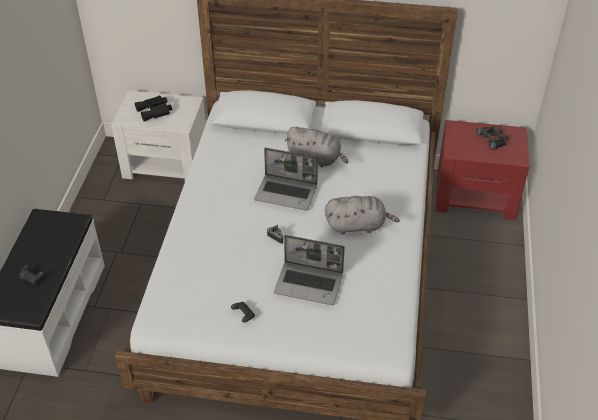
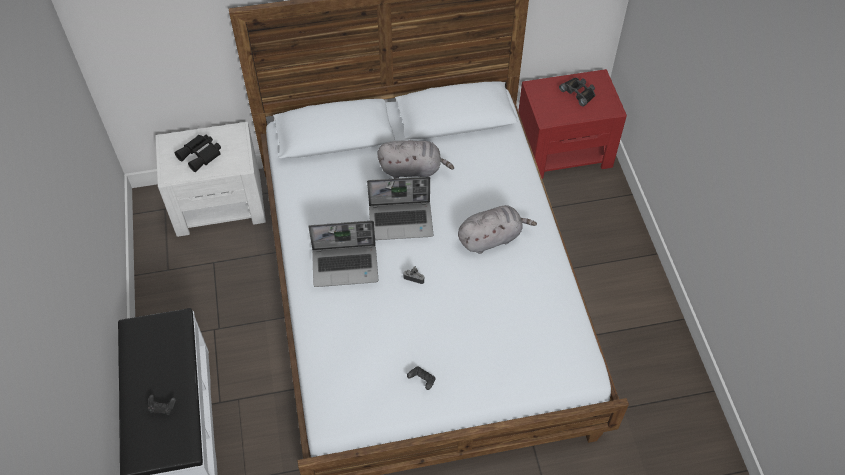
camera: 20 degrees left, 10 degrees up
(309, 284) = (473, 322): laptop -> laptop (346, 266)

